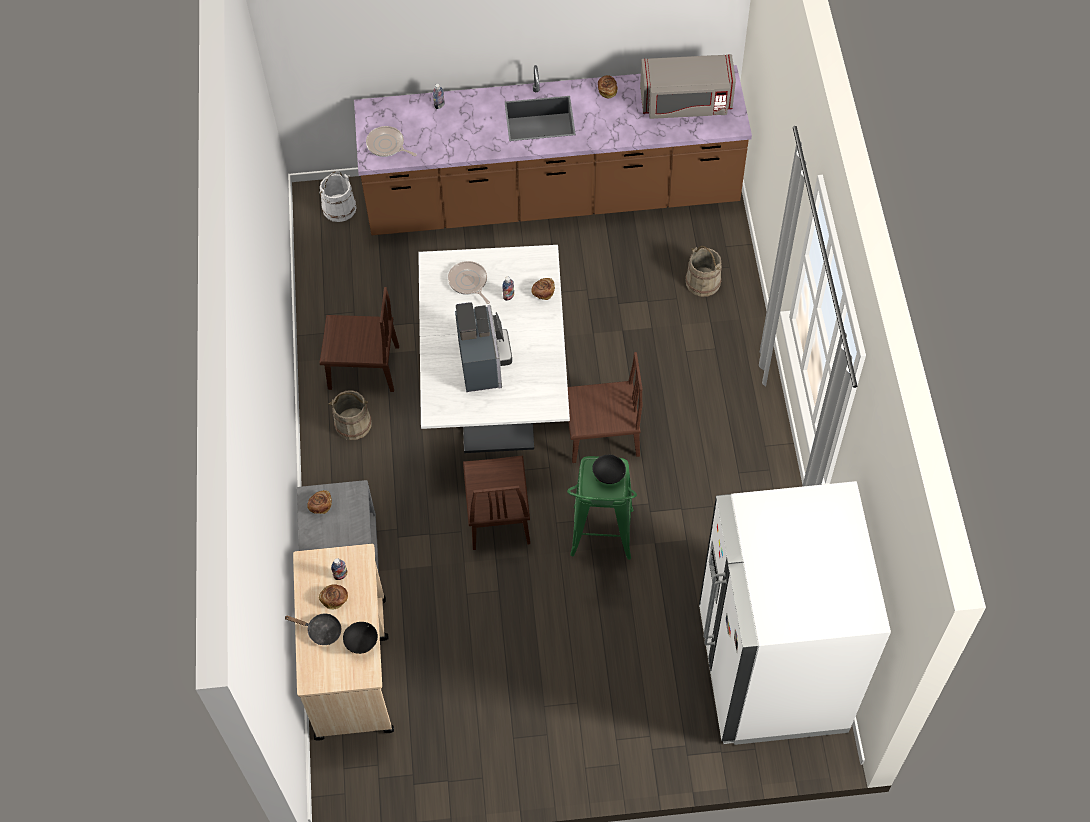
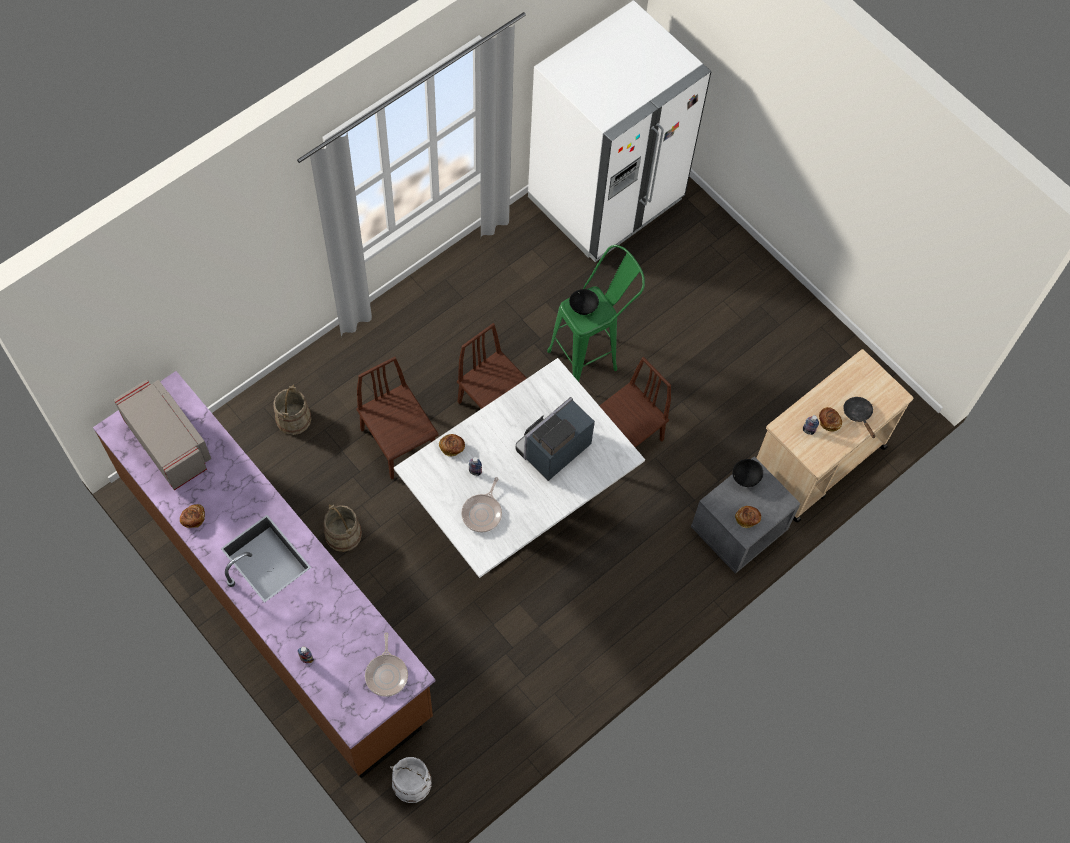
camera: 130 degrees left, 5 degrees up
(353, 424) = (624, 604): beige bucket -> beige bucket (343, 534)
(362, 643) = (844, 381): black bowl -> black bowl (745, 477)
(363, 368) = (566, 634): brown chair -> brown chair (399, 441)

